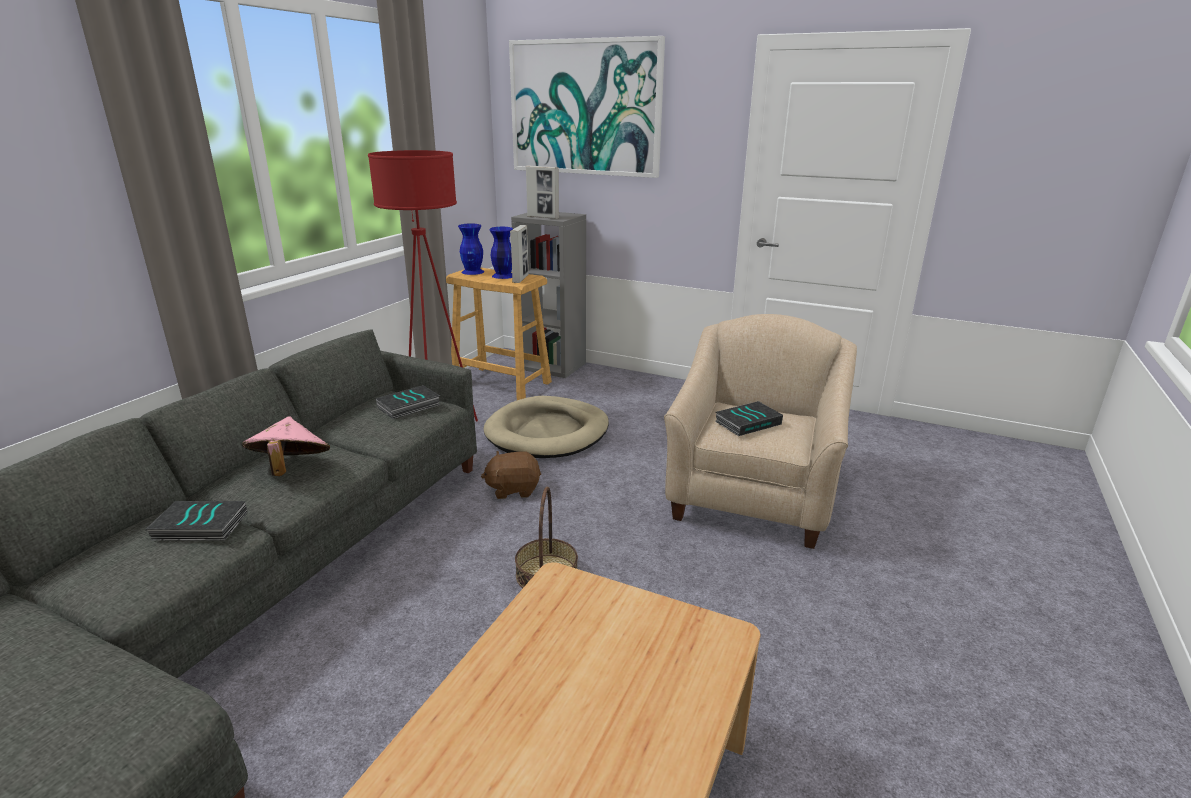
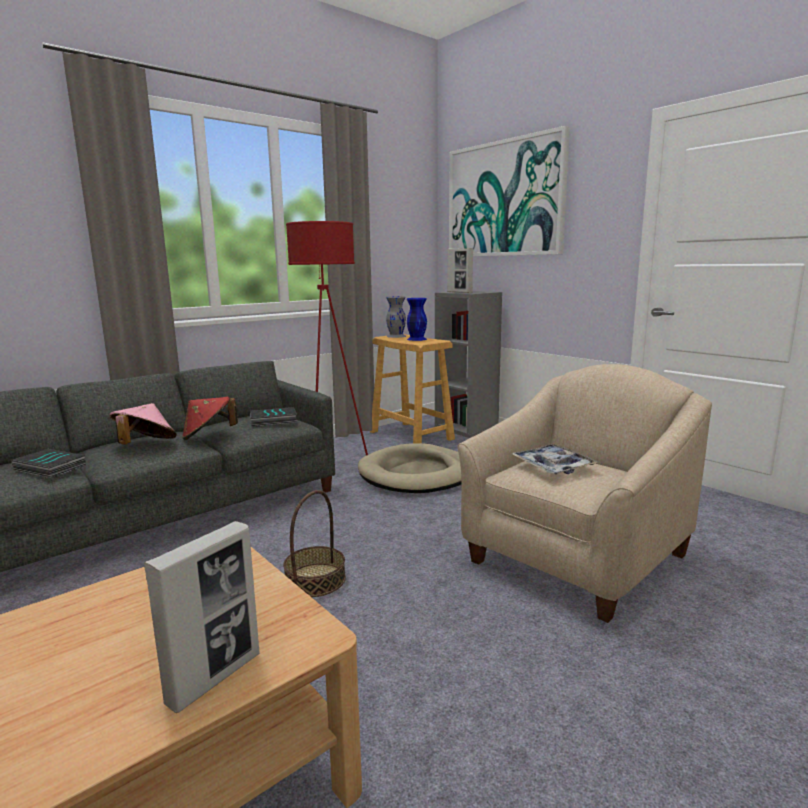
camera: 25 degrees right, 10 degrees down
(352, 440) = (208, 436): none -> red hat
(473, 272) = (396, 336): blue vase -> grey vase
(513, 489) = (350, 510): brown plush toy -> none
(520, 279) = (427, 341): picture frame -> picture frame (215, 678)
(747, 422) = (553, 466): book -> tray

